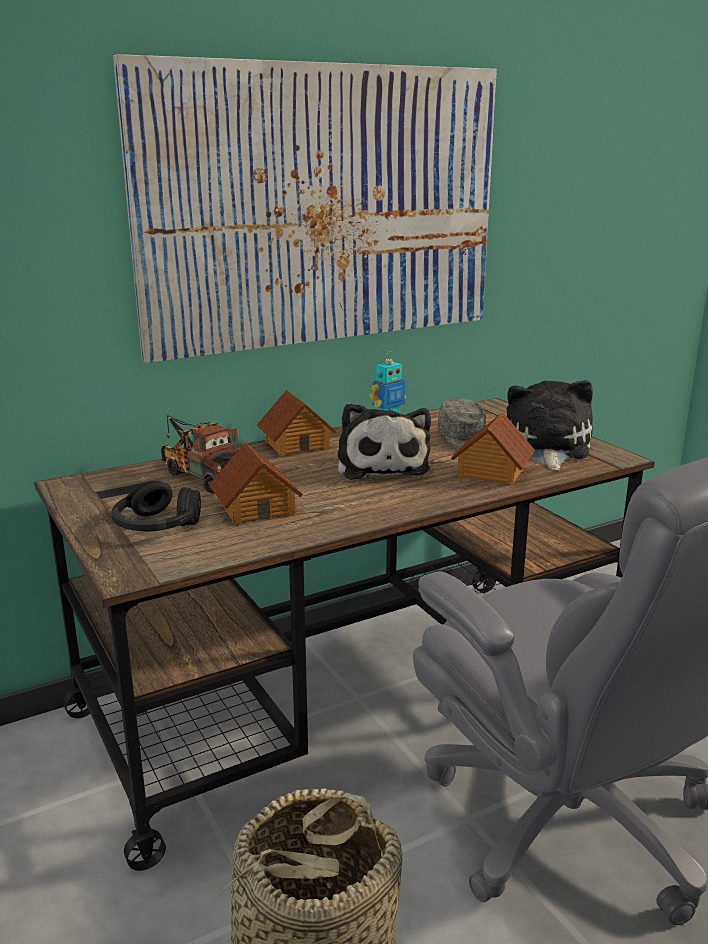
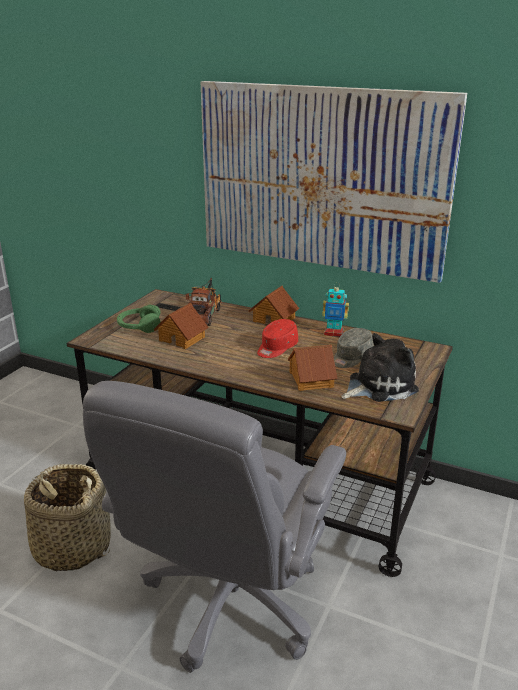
camera: 55 degrees right, 5 degrees up
(156, 526) = (139, 326): black headphones -> green headphones
(381, 465) = (276, 348): plush toy -> red cap

